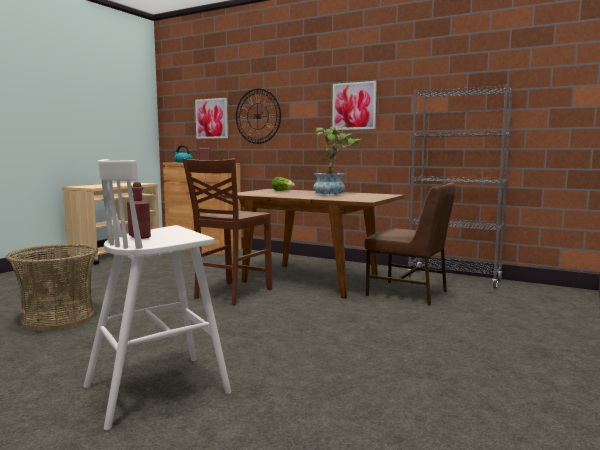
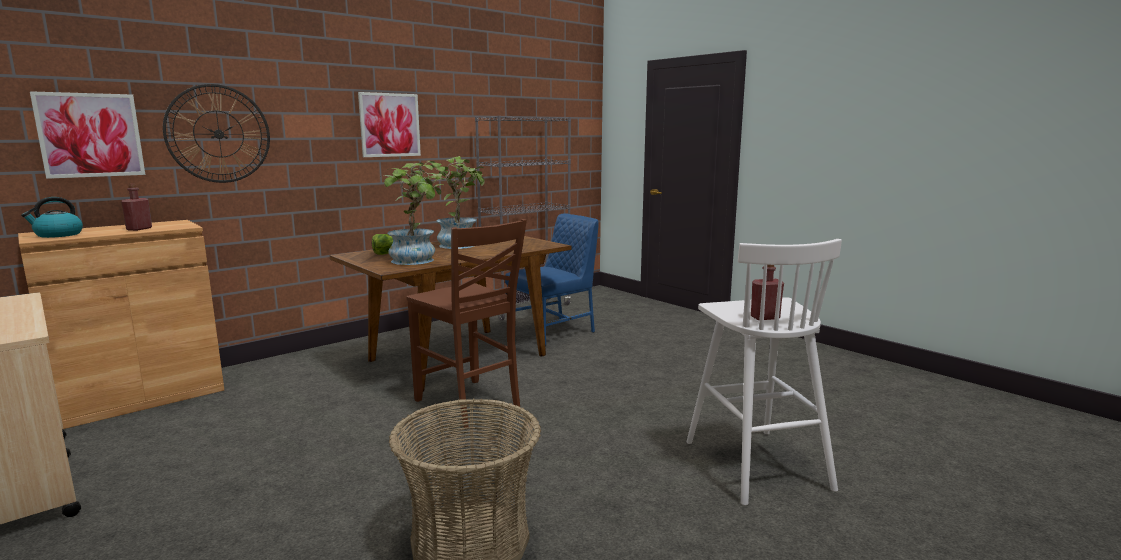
camera: 70 degrees left, 5 degrees up
(265, 194) = (418, 261): none -> potted plant
(408, 293) = (553, 331): brown chair -> blue chair

